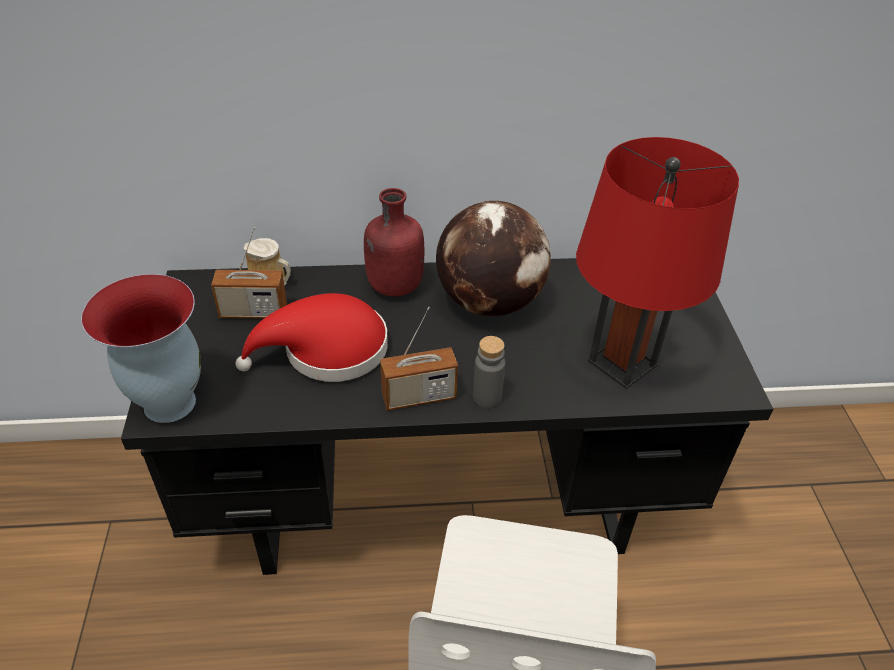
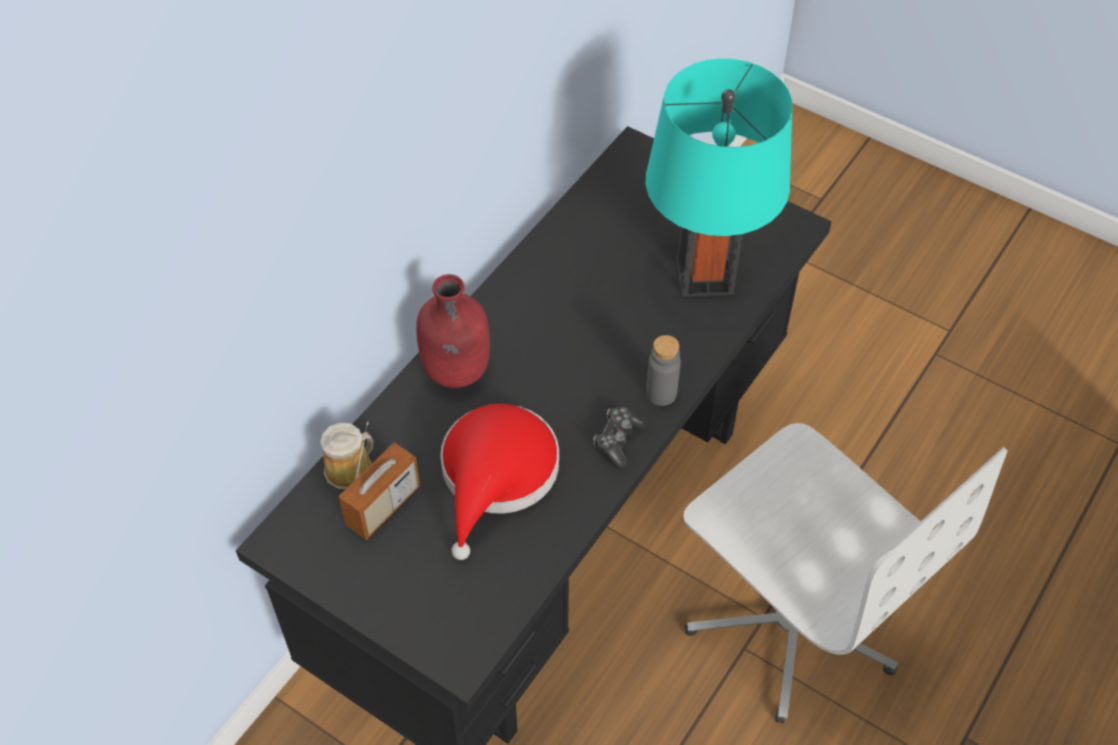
camera: 50 degrees left, 10 degrees up
(168, 403) = (452, 641): vase -> none
(419, 396) = (618, 440): radio -> game controller
(489, 302) = (547, 313): globe -> none
(622, 363) = (705, 276): red table lamp -> turquoise table lamp

